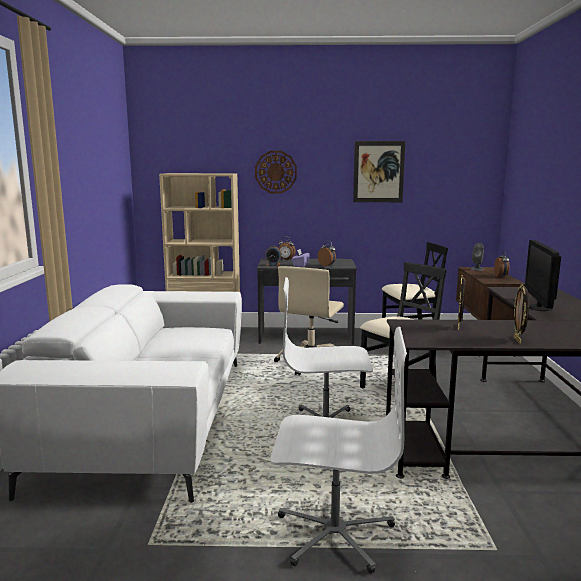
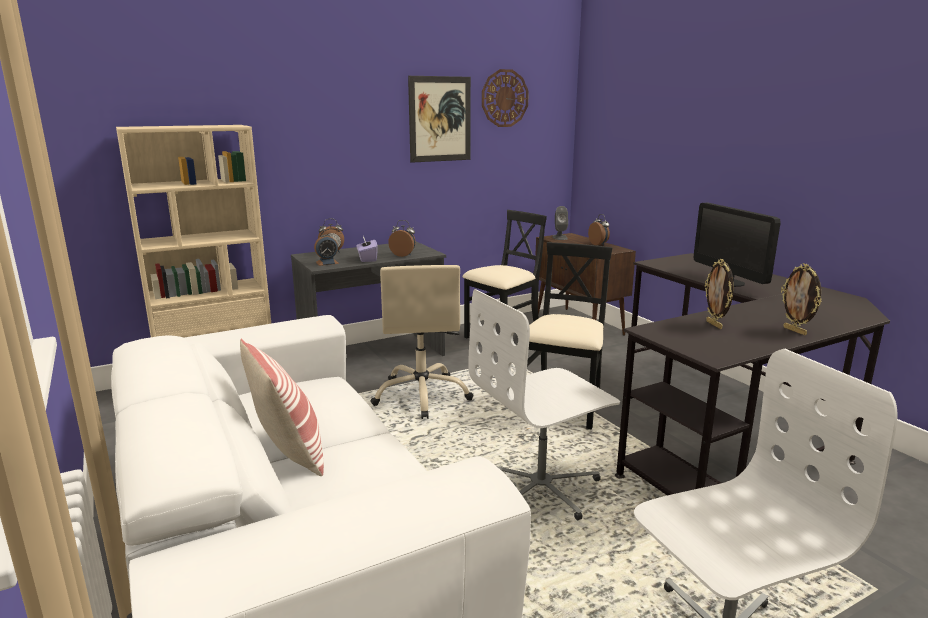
camera: 30 degrees left, 5 degrees up
(155, 354) = (289, 452): none -> pillow
(275, 172) = (301, 121): wall clock -> wall clock (504, 98)

